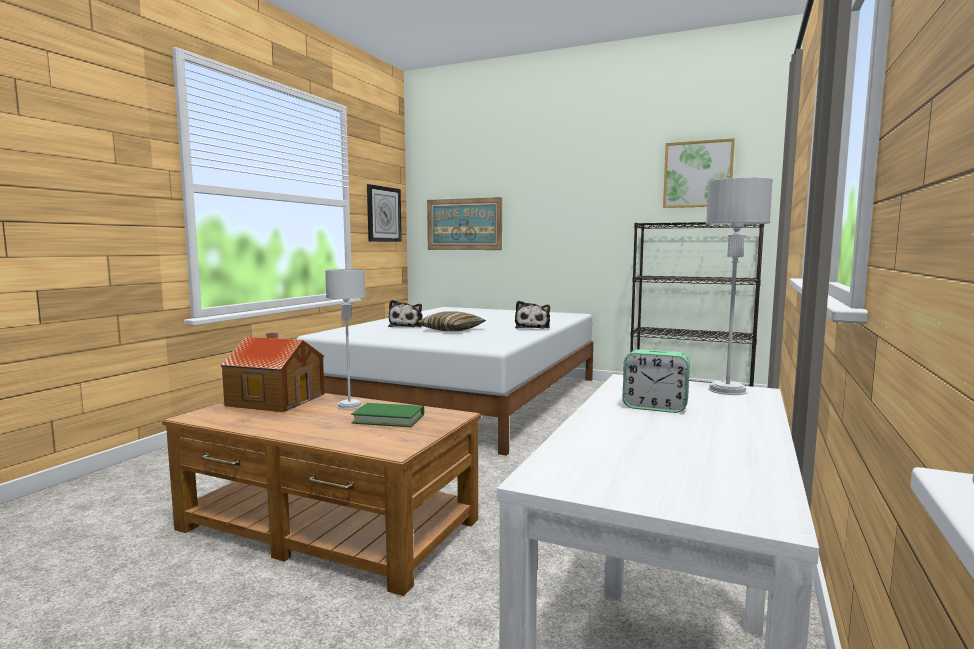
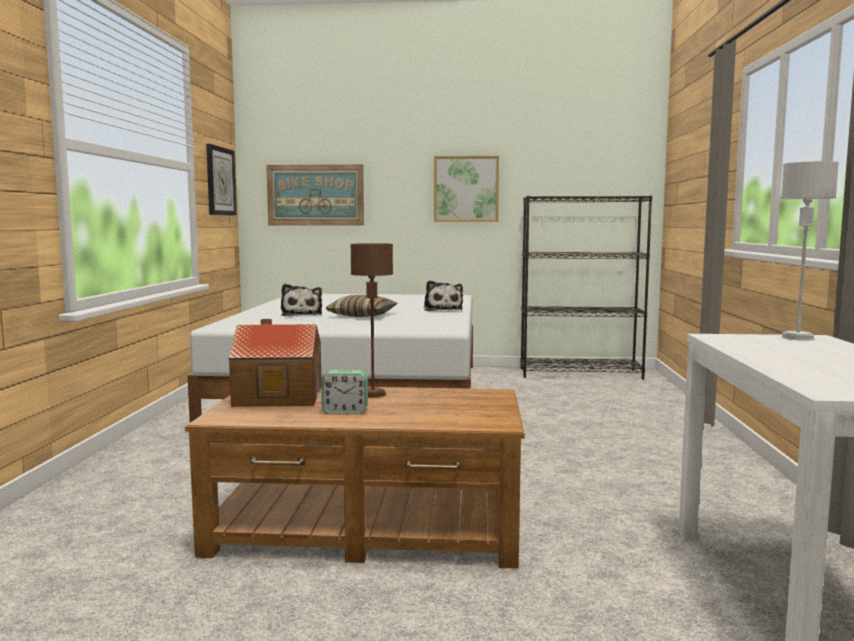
camera: 20 degrees left, 0 degrees up
(349, 406) = (372, 394): grey table lamp -> brown table lamp
(388, 419) = (438, 401): green book -> none
(655, 407) = (780, 351): alarm clock -> alarm clock (345, 411)
(698, 174) = (578, 147): picture -> picture (466, 189)

